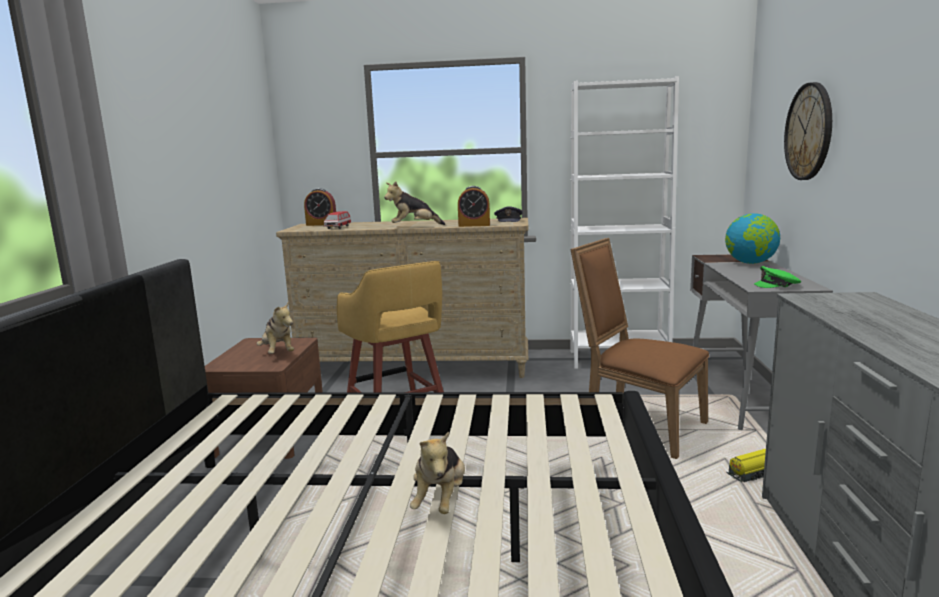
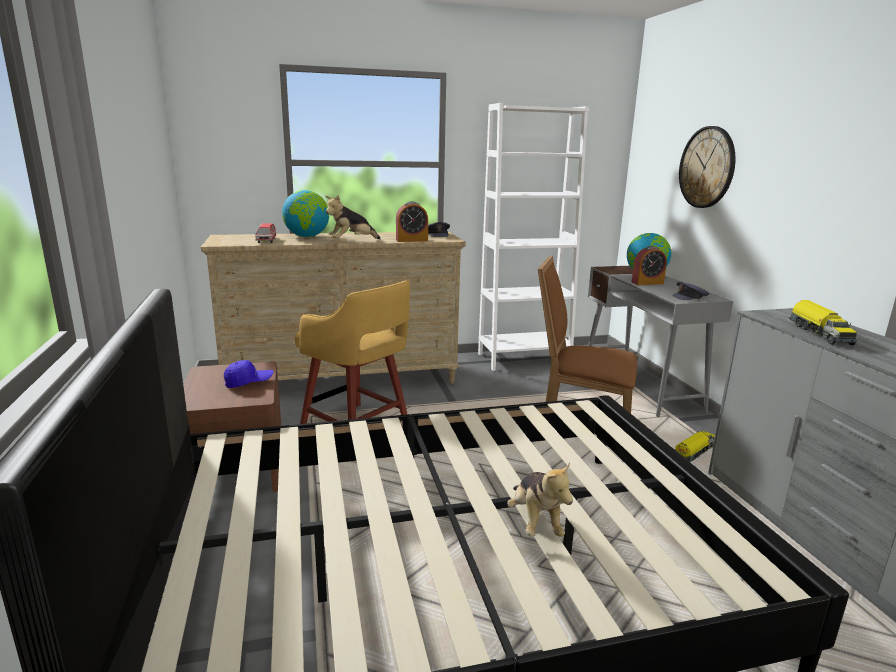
camera: 20 degrees left, 5 degrees up
(278, 353) = (249, 383): plush toy -> blue cap
(321, 224) = (239, 236): alarm clock -> alarm clock (647, 283)
(380, 224) = (307, 236): none -> globe
(778, 285) = (690, 297): green cap -> grey cap
(854, 317) = (819, 333): none -> toy truck

